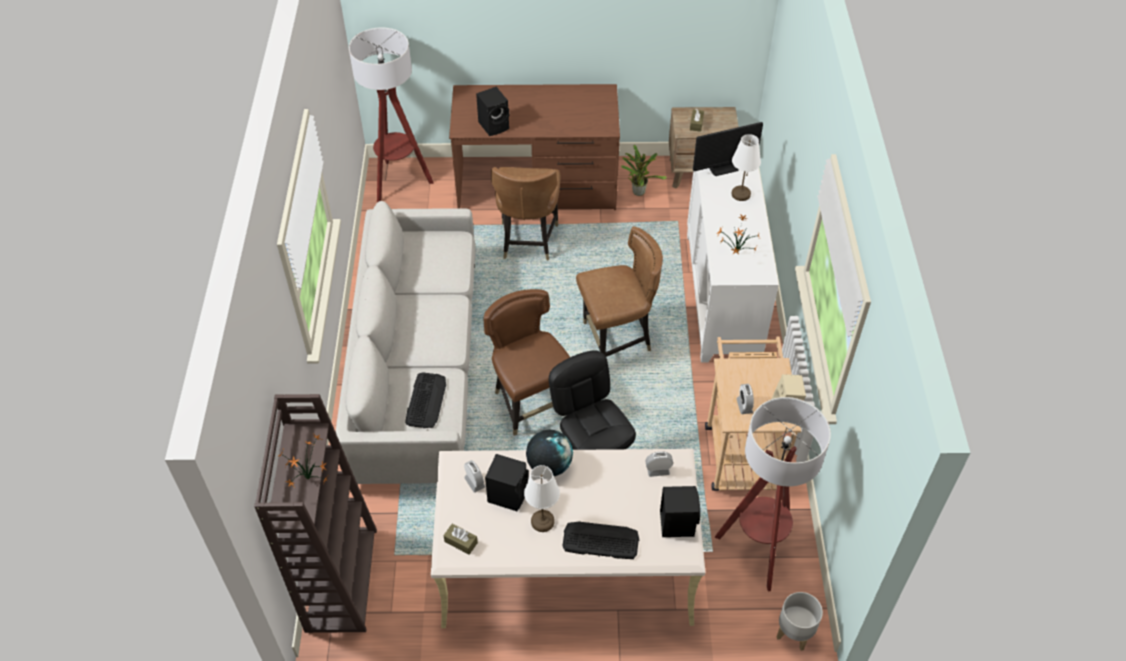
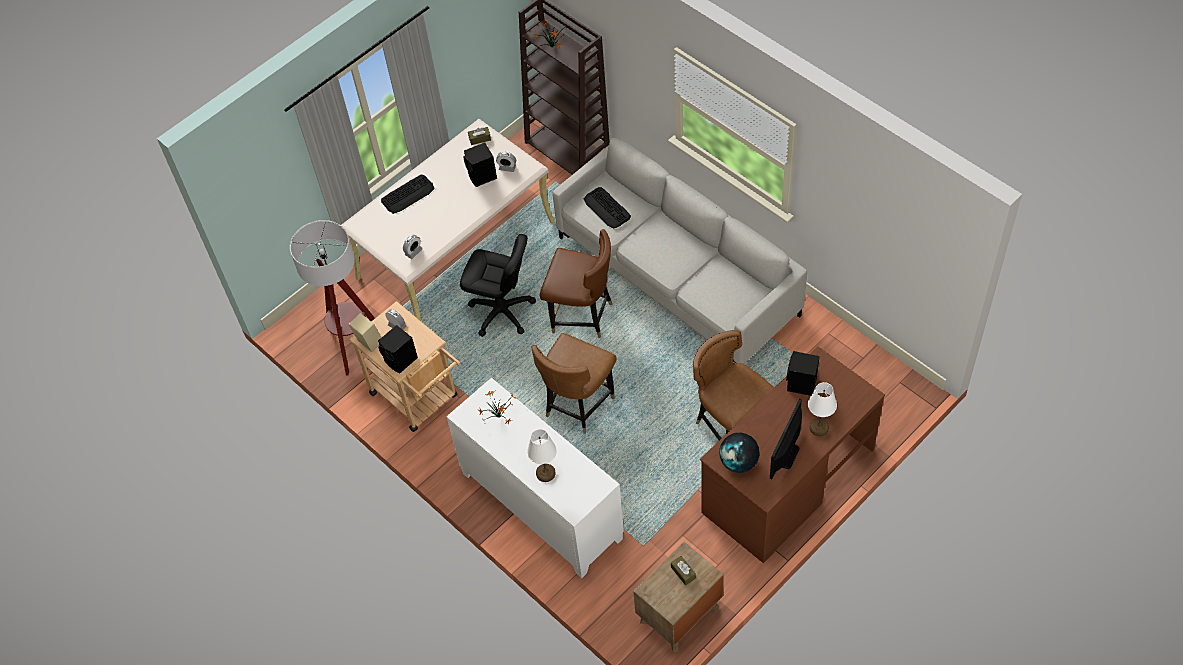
camera: 140 degrees right, 5 degrees up
(399, 182) = (888, 389): floor lamp -> none
(542, 521) = (449, 179): white table lamp -> white table lamp (819, 428)
(549, 465) = (477, 206): globe -> globe (739, 462)
(638, 191) = (706, 548): potted plant -> none
(677, 523) = (375, 235): black speaker -> black speaker (401, 360)
(723, 167) = (584, 488): monitor -> monitor (786, 455)
(794, 632) = (296, 320): grey planter -> none

